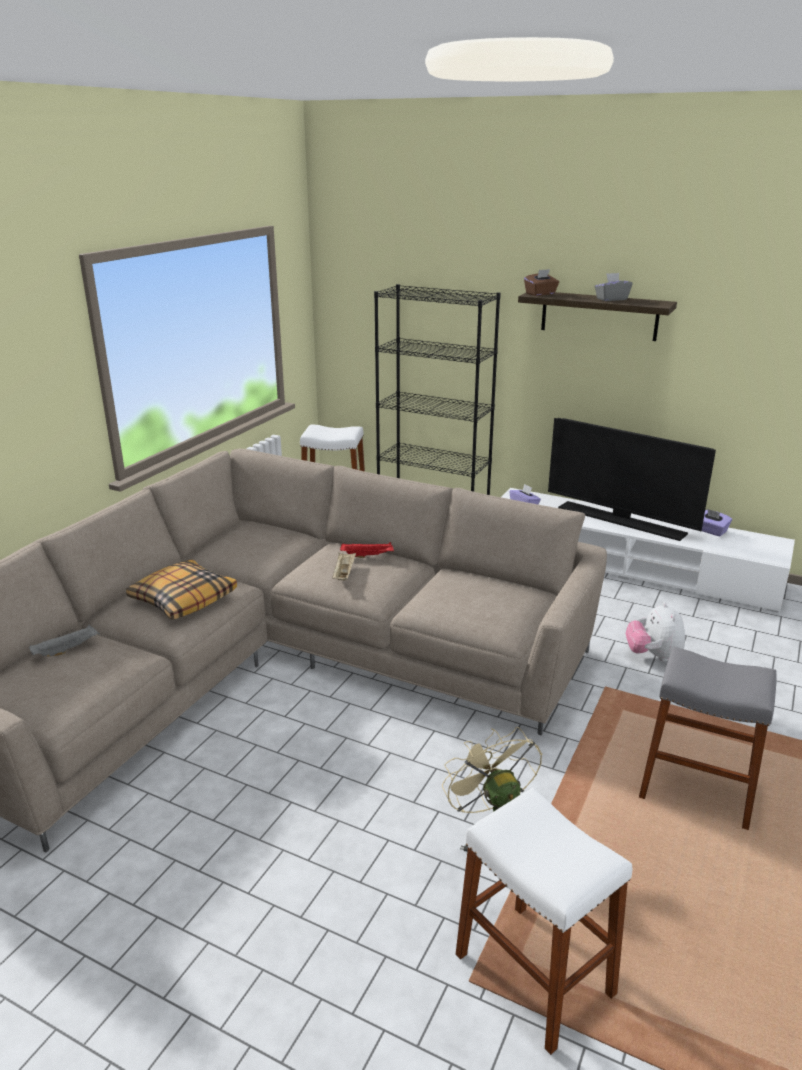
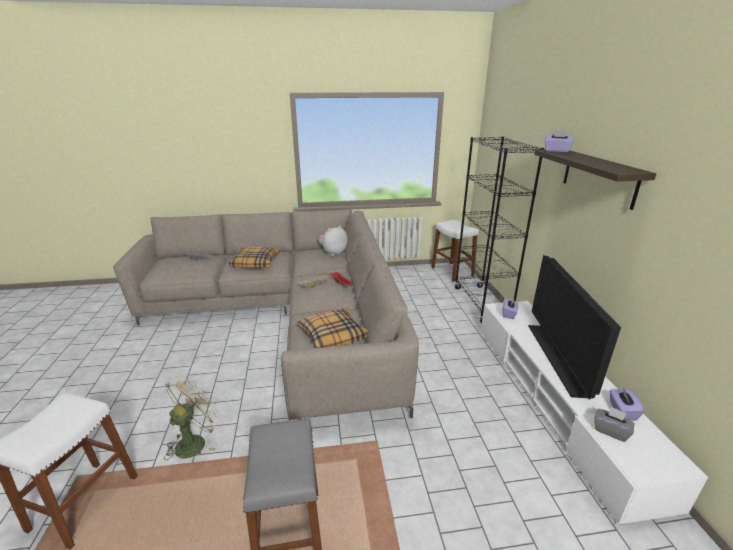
camera: 55 degrees right, 0 degrees up
(496, 601) = (332, 336): none -> pillow
(540, 294) = (556, 151): brown tissue box -> purple tissue box
(611, 299) = (597, 161): grey tissue box -> grey tissue box (610, 431)
(653, 655) = (443, 454): plush toy -> plush toy (333, 253)

